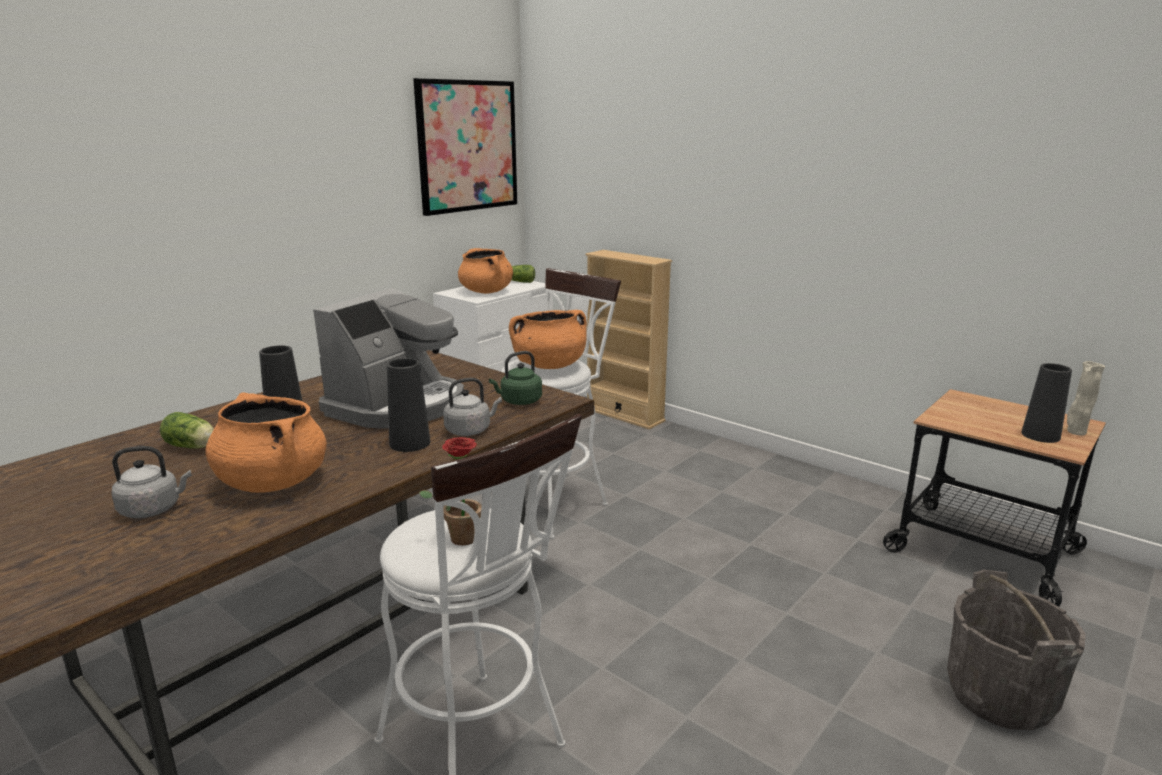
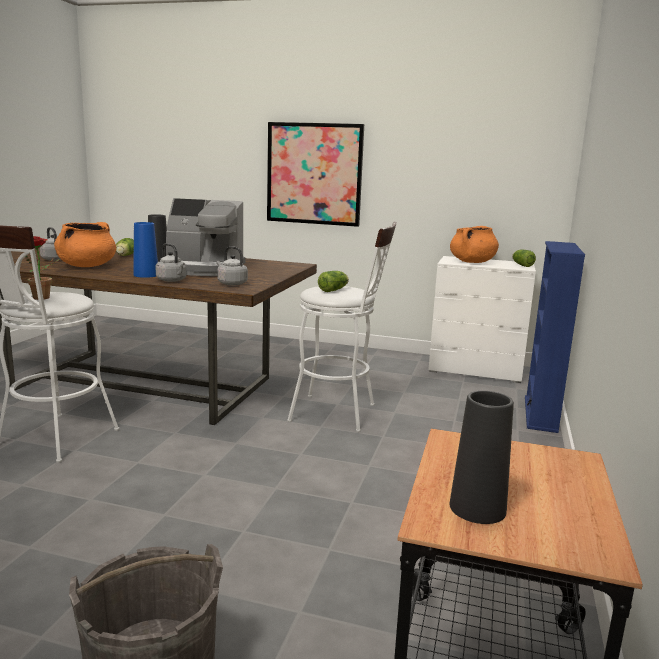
camera: 65 degrees right, 5 degrees down
(410, 443) = (146, 275): black vase -> blue vase
(467, 146) = (507, 140): picture -> picture (314, 174)
(519, 401) = (231, 283): green kettle -> grey kettle
(549, 365) = (334, 290): orange cooking pot -> lettuce
(624, 415) = (540, 414): beige bookcase -> blue bookcase
(1075, 432) = (533, 541): beige vase -> none

